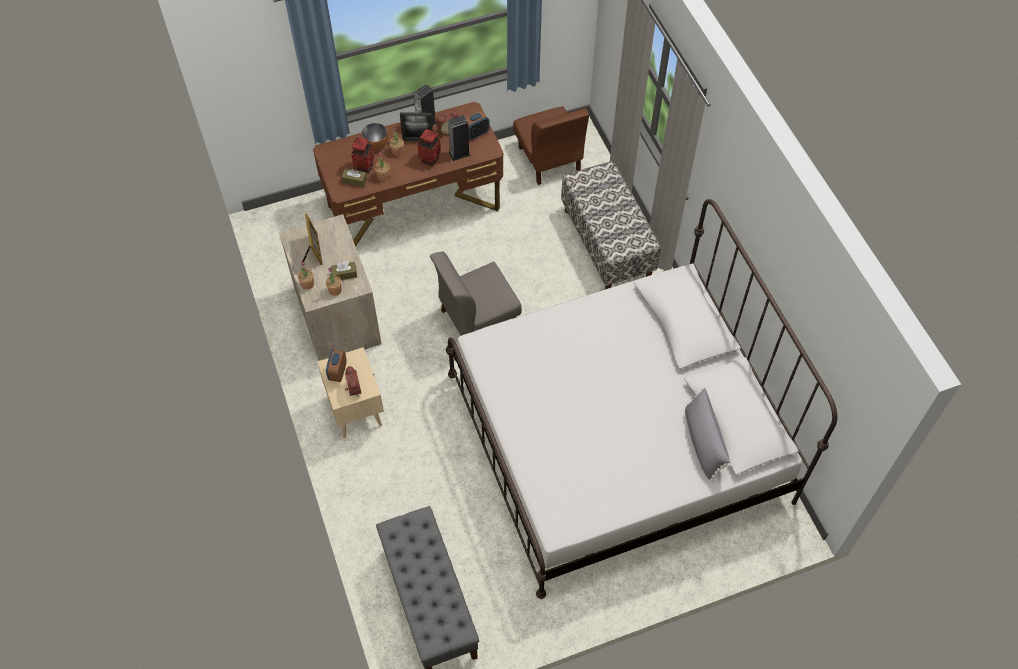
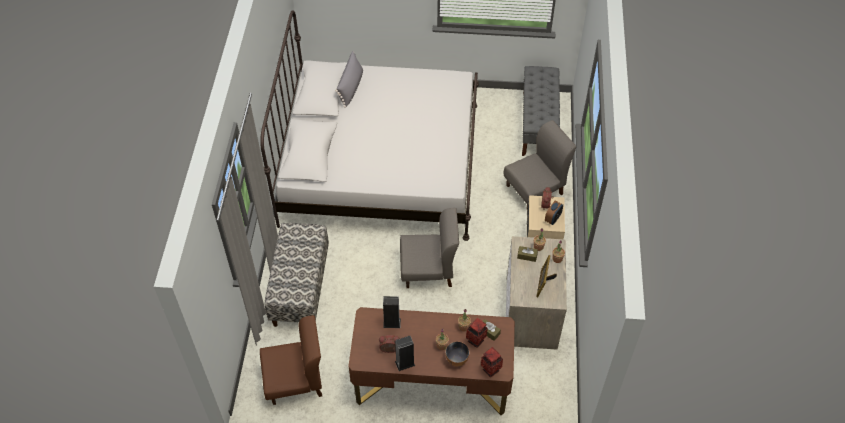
camera: 155 degrees left, 5 degrees down
(391, 482) = (535, 190): none -> grey chair
(418, 140) = (419, 350): picture frame -> none
(430, 160) = (418, 326): vase -> vase (490, 370)
(476, 134) = (368, 335): alarm clock -> none
(549, 159) = (295, 381): brown chair -> brown chair turned 75 degrees clockwise

